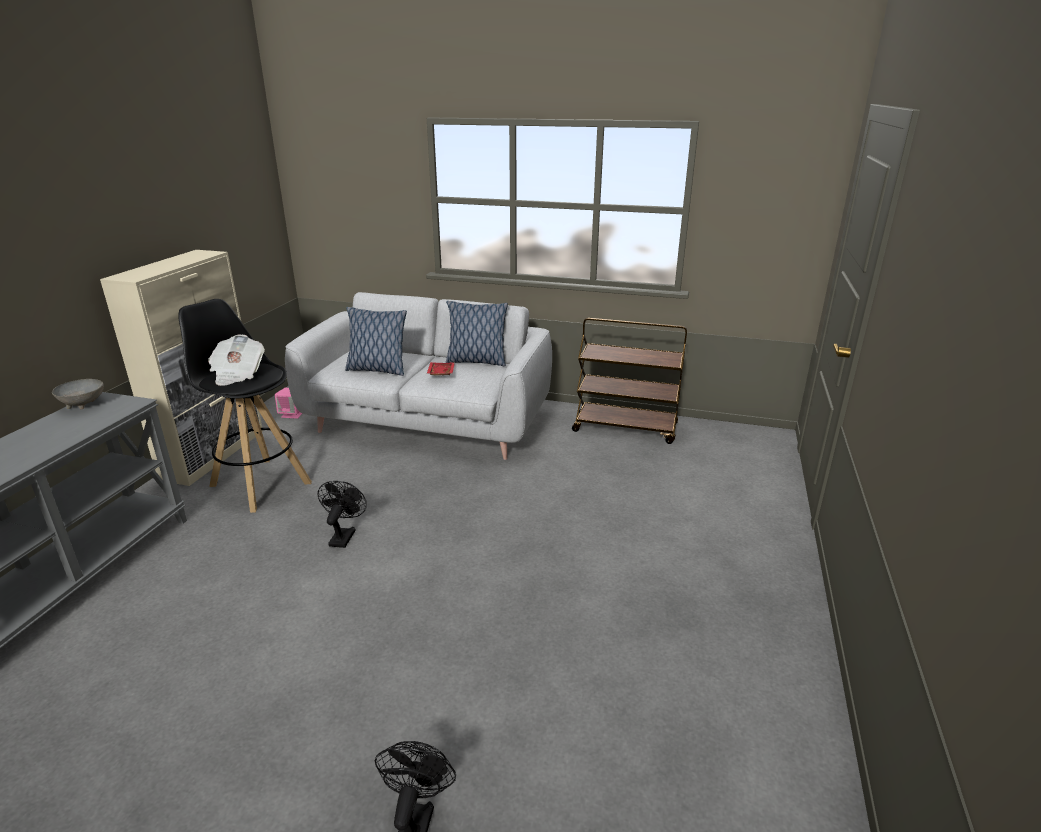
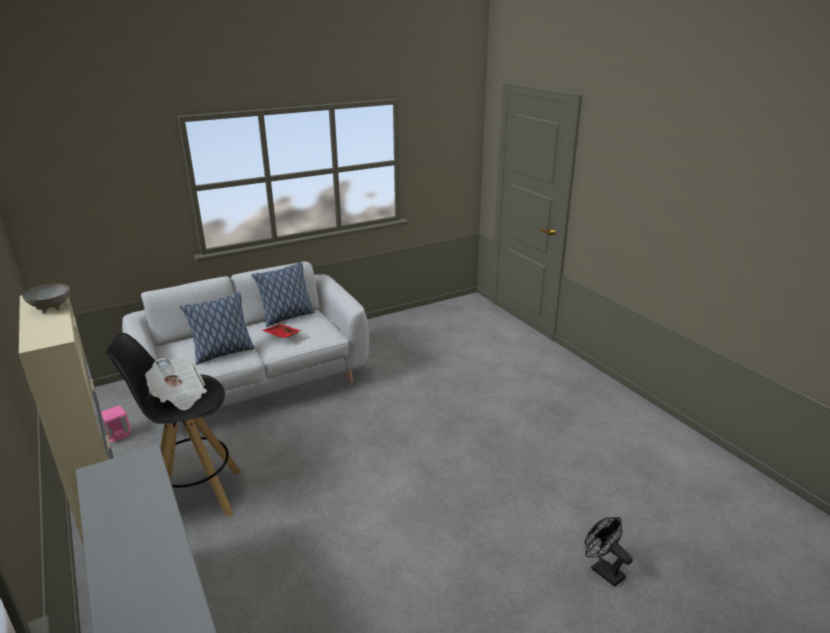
camera: 45 degrees left, 0 degrees up
(83, 405) = (97, 483): grey bowl -> grey bowl (51, 308)
(344, 535) = (330, 485): black fan -> none
(626, 428) = (392, 329): brown cart -> none

